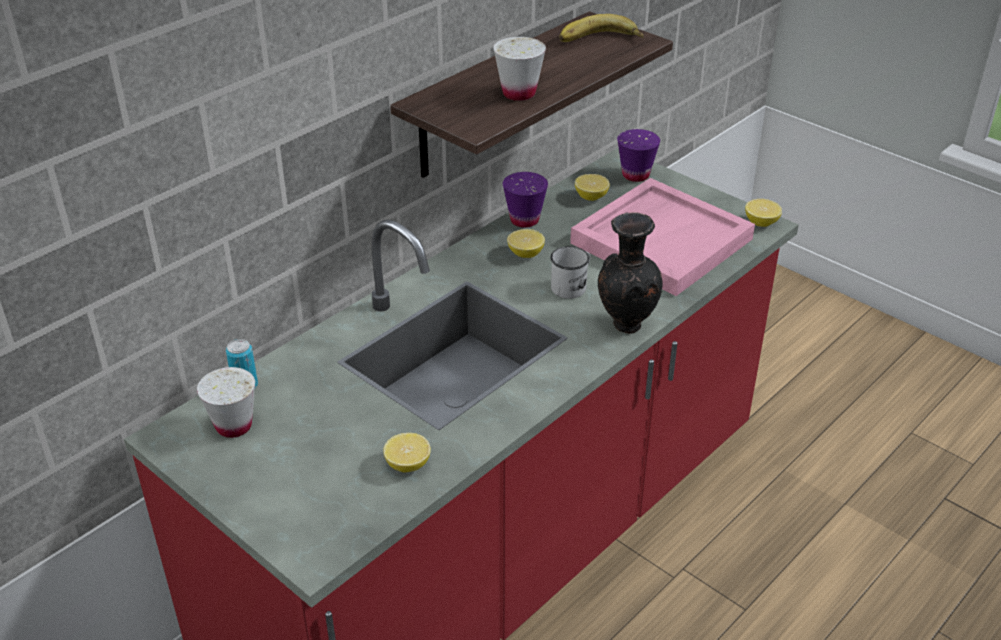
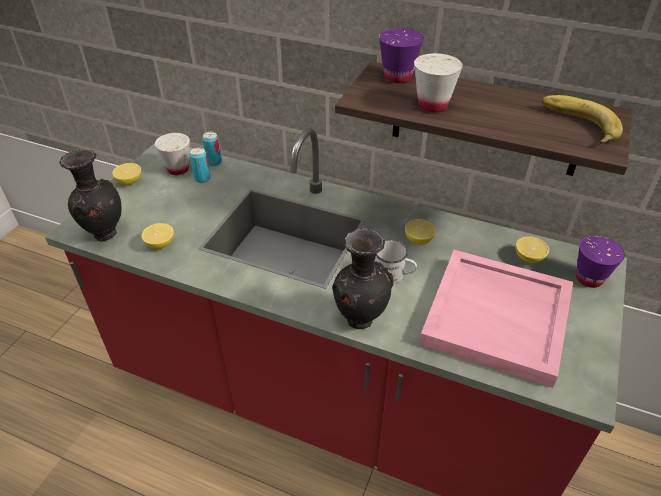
camera: 70 degrees right, 5 degrees up
(279, 403) = (202, 178): none -> can
(346, 523) = (104, 233): none -> black vase
(524, 220) = (463, 228): purple cup -> purple cup (397, 77)
(761, 222) = (588, 390): lemon -> lemon (129, 181)

